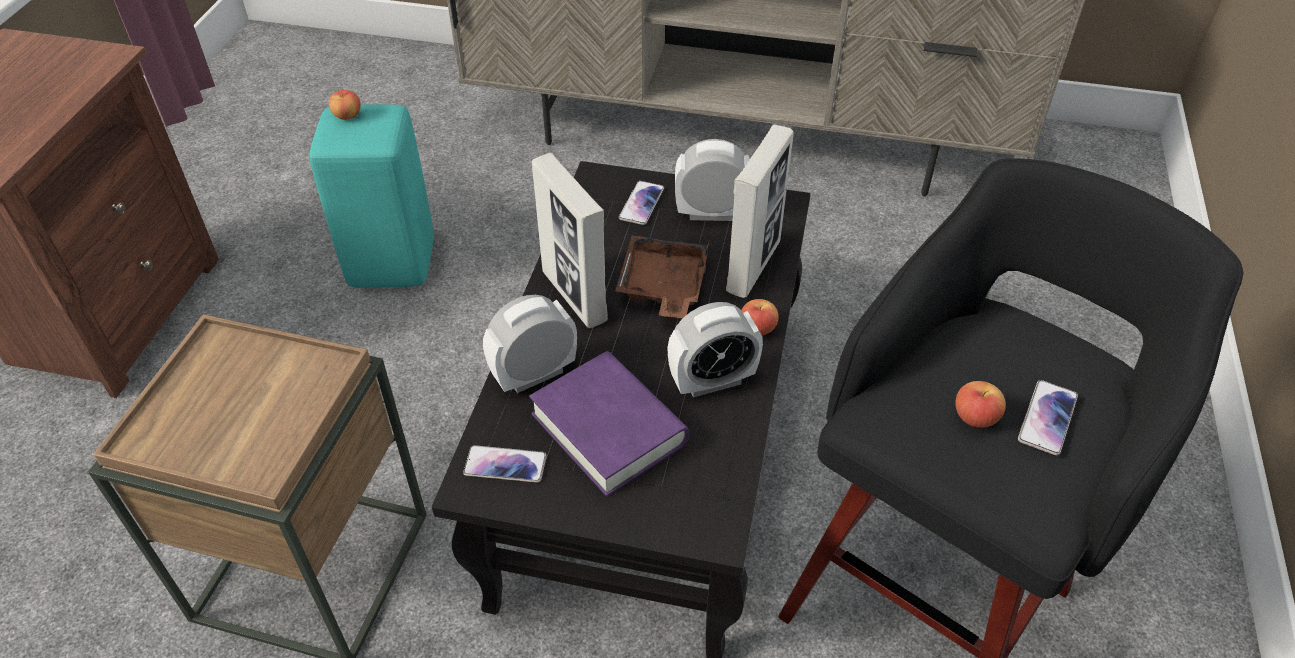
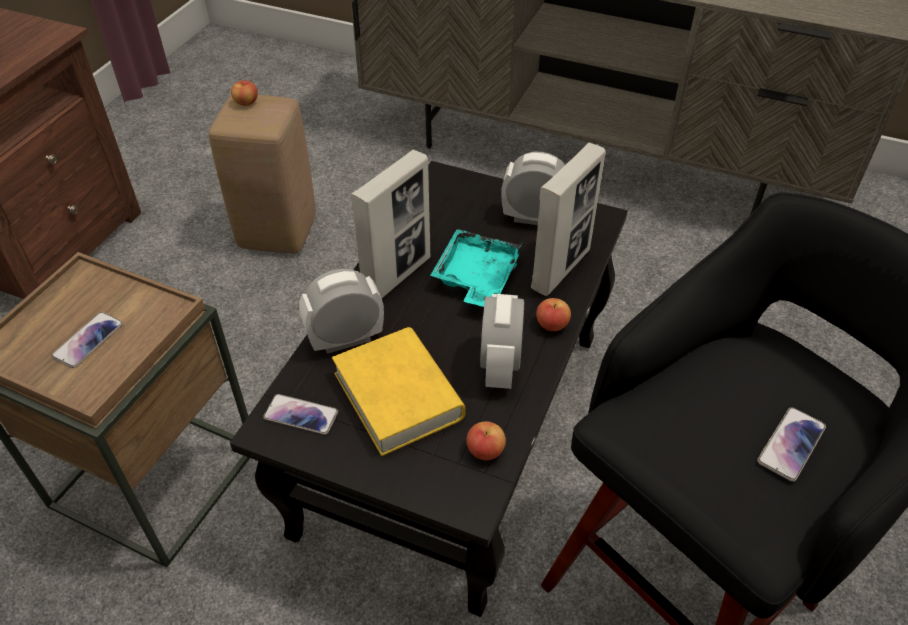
camera: 10 degrees right, 0 degrees up
(394, 263) = (279, 232): turquoise stool -> beige stool
(574, 296) = (397, 276): picture frame -> picture frame turned 120 degrees counterclockwise
(609, 429) = (398, 396): purple book -> yellow book
(641, 203) = (475, 203): phone -> phone (88, 340)
(663, 287) = (476, 277): brown tray -> turquoise tray
(712, 381) = (500, 366): alarm clock -> alarm clock turned 105 degrees clockwise
(975, 417) = (720, 433): apple -> apple (485, 450)

